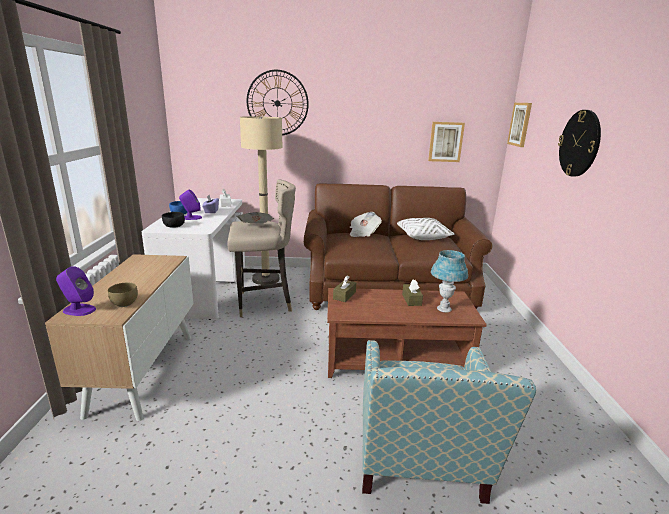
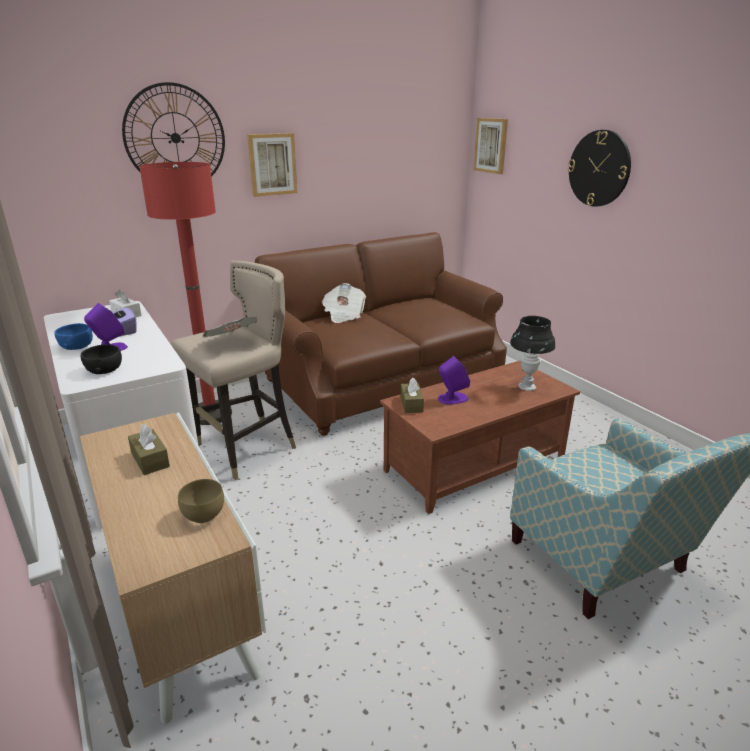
camera: 30 degrees left, 5 degrees up
(79, 310) = (145, 553): purple speaker -> purple speaker (452, 398)
(266, 279) = (211, 414): beige floor lamp -> red floor lamp
(411, 299) = (484, 386): brown tissue box -> brown tissue box (150, 460)
(422, 236) = (412, 303): white pillow -> none
(444, 309) = (527, 387): blue table lamp -> black table lamp
(445, 142) = (406, 174): picture -> picture (272, 164)

